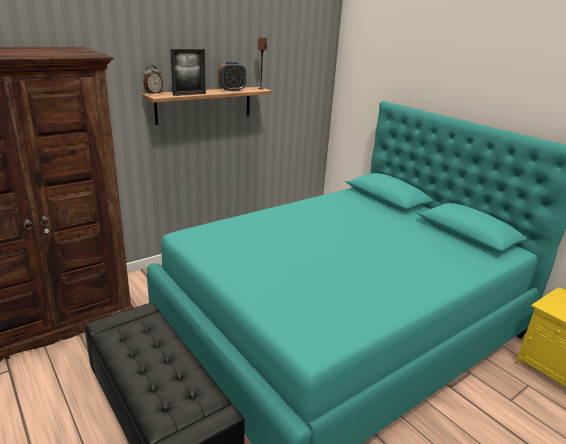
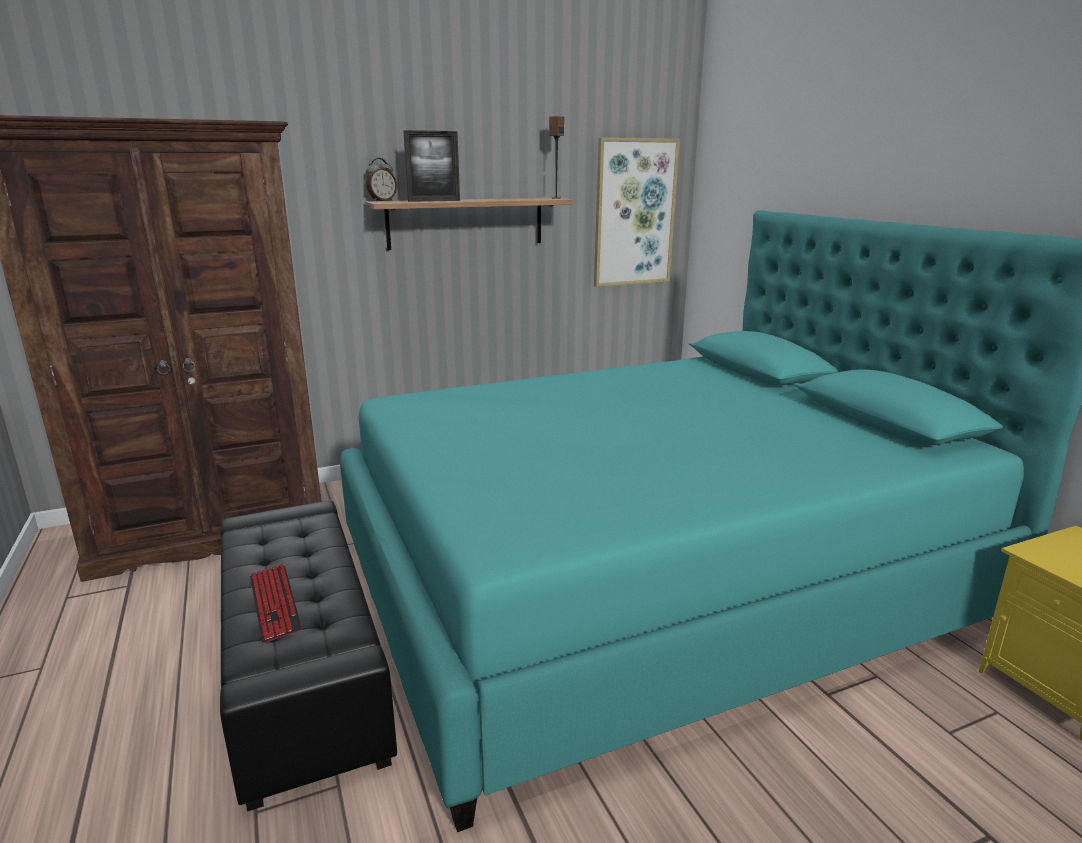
camera: 15 degrees right, 5 degrees down
(155, 385) = (274, 604): none -> keyboard
(232, 90) = (508, 199): alarm clock -> none
(302, 94) = (634, 213): none -> picture

